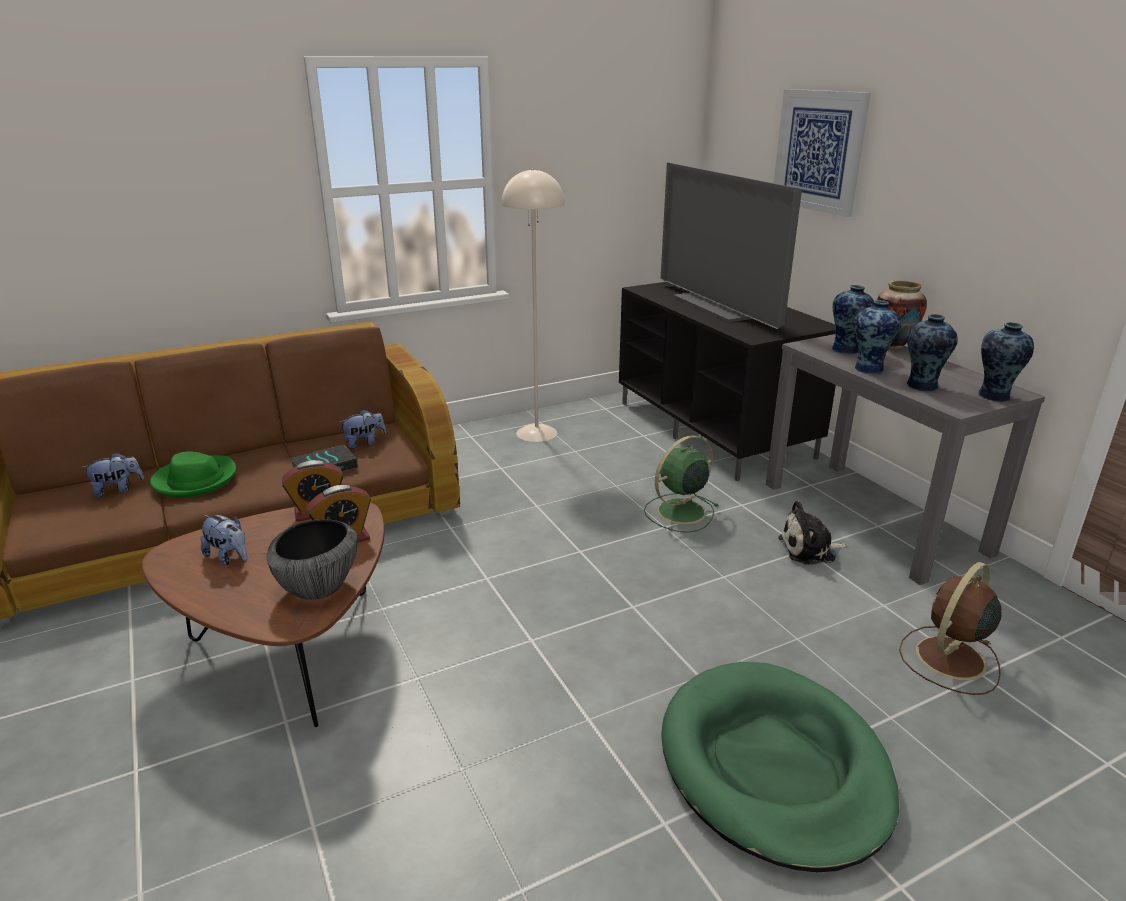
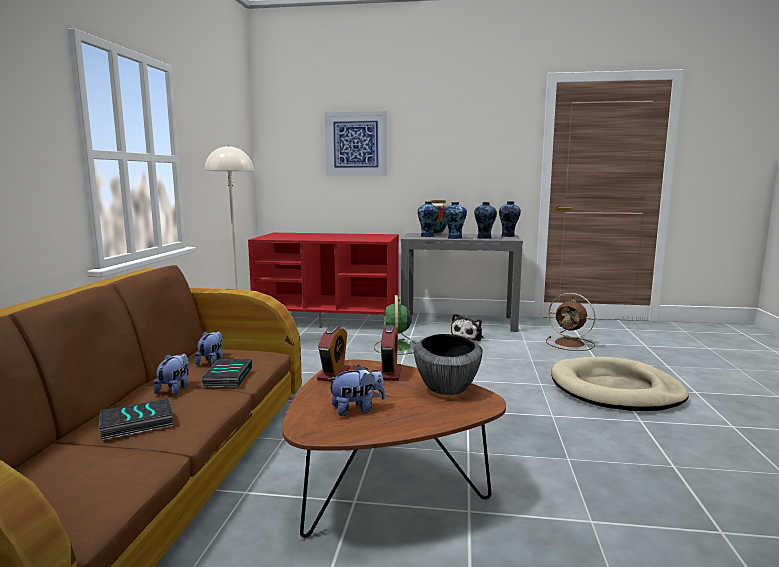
camera: 55 degrees left, 15 degrees down
(118, 490) = (57, 469): plush toy -> plush toy (175, 389)
(195, 480) = (136, 425): green hat -> book
(715, 429) = (330, 319): black tv stand -> red tv stand
(720, 306) = (326, 237): television -> none
(773, 767) = (615, 390): green dog bed -> beige dog bed
(949, 659) = (570, 344): brown fan -> brown fan turned 45 degrees counterclockwise

